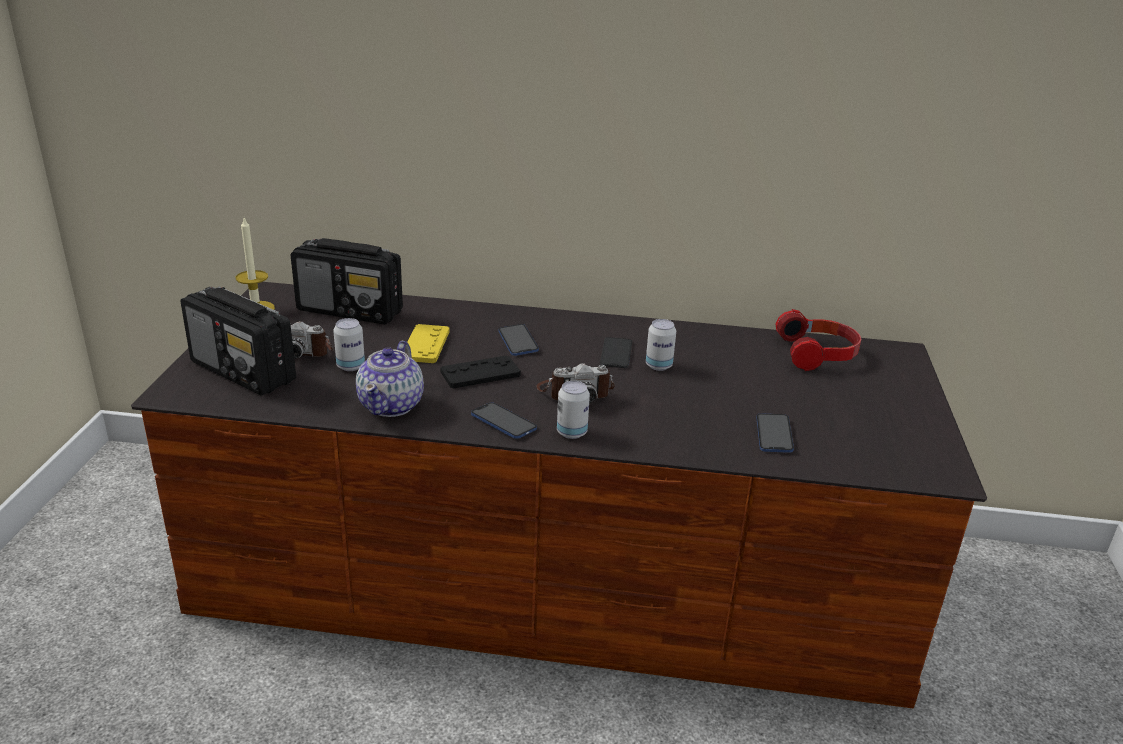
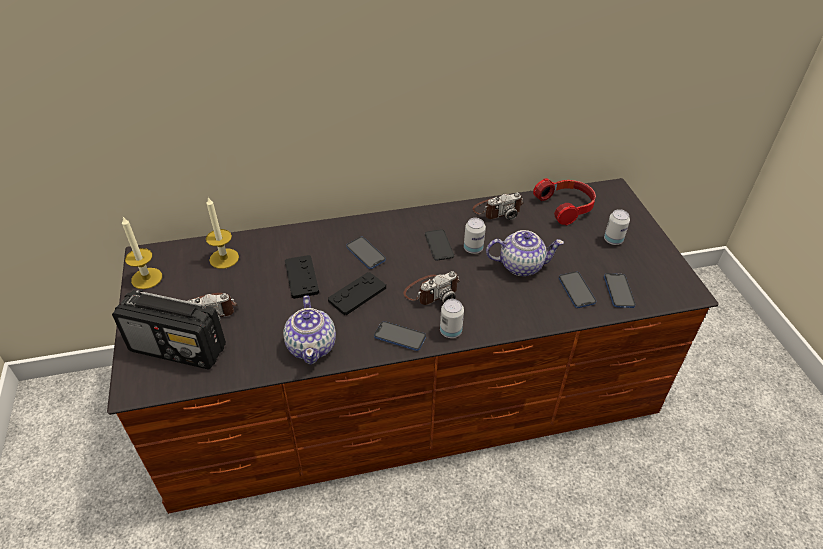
camera: 20 degrees left, 15 degrees up
(350, 366) = (258, 316): can -> can (613, 240)
(351, 311) = (224, 258): radio -> candle
(425, 345) = (301, 277): yellow game controller -> black game controller
(713, 394) = (521, 265): none -> teapot
(718, 338) = (497, 210): none -> camera
(836, 449) = (618, 291): none -> phone

